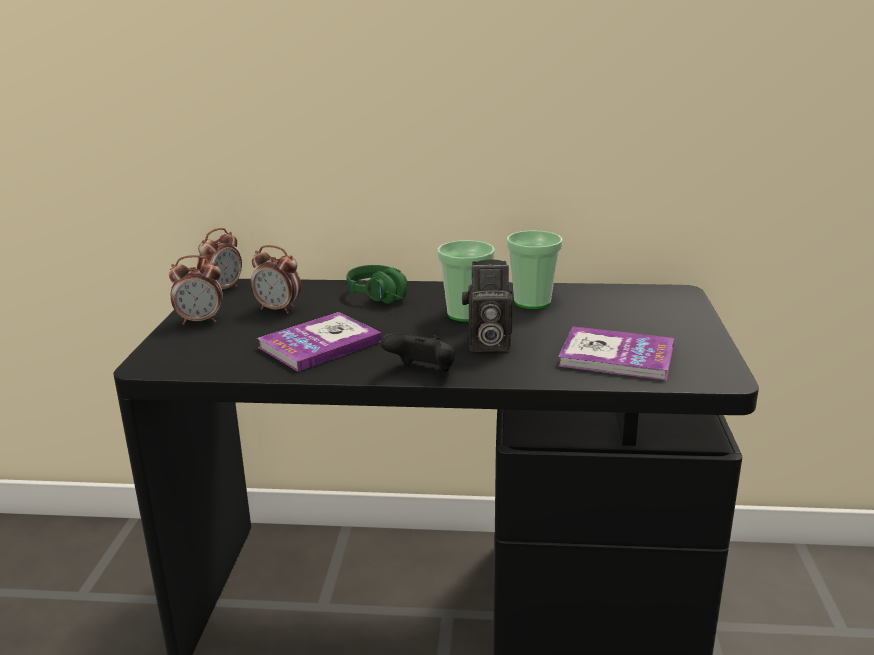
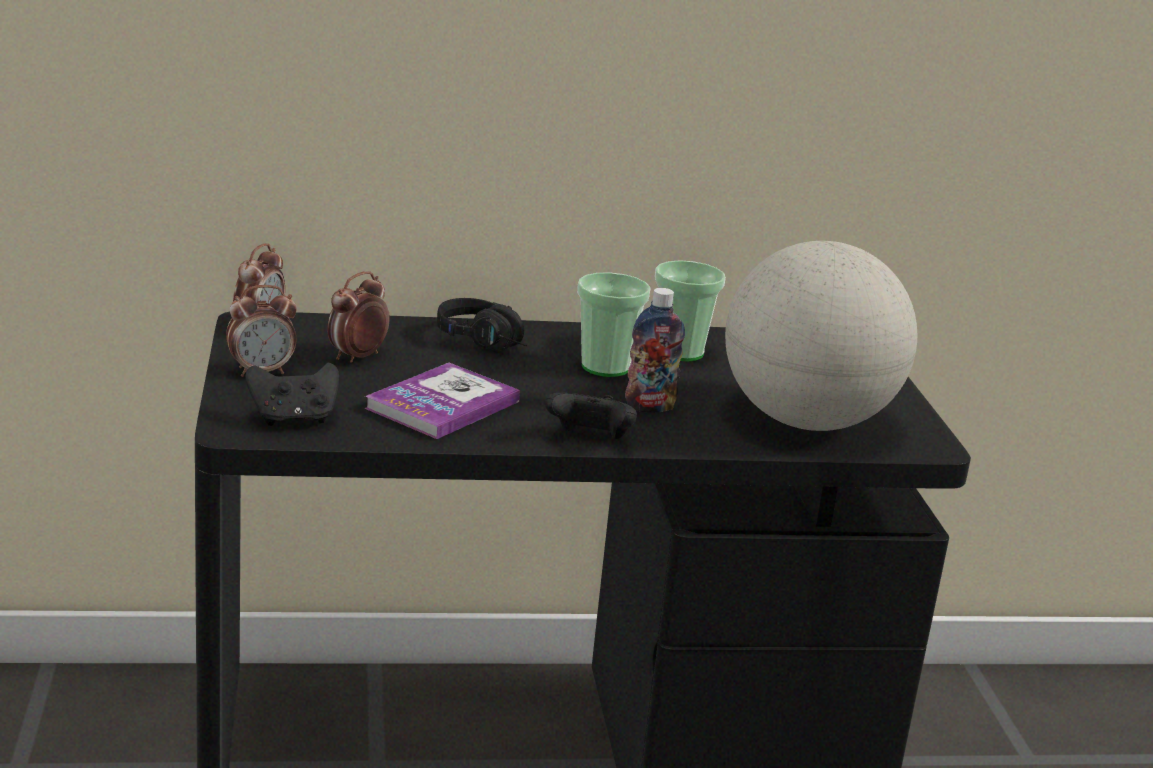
camera: 15 degrees left, 0 degrees up
(198, 356) = (294, 419): none -> black game controller
(278, 309) = (357, 357): alarm clock -> alarm clock turned 120 degrees clockwise
(384, 298) = (488, 343): green headphones -> black headphones
(486, 345) = (649, 407): camera -> bottle
(616, 356) = (807, 421): book -> globe

